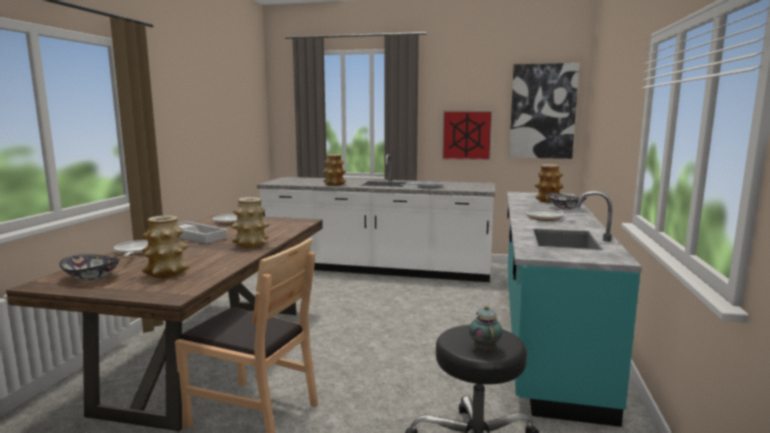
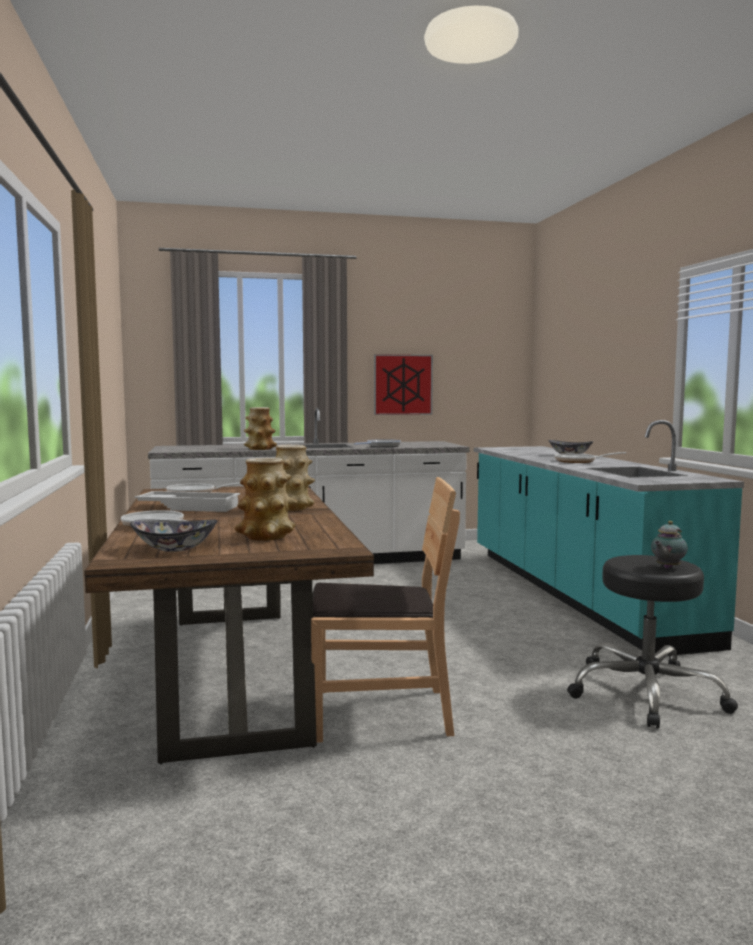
camera: 25 degrees left, 5 degrees down
(484, 348) = (666, 568): teapot -> teapot turned 105 degrees counterclockwise
(542, 111) = (486, 356): picture -> none
(548, 201) = (537, 451): vase -> none

